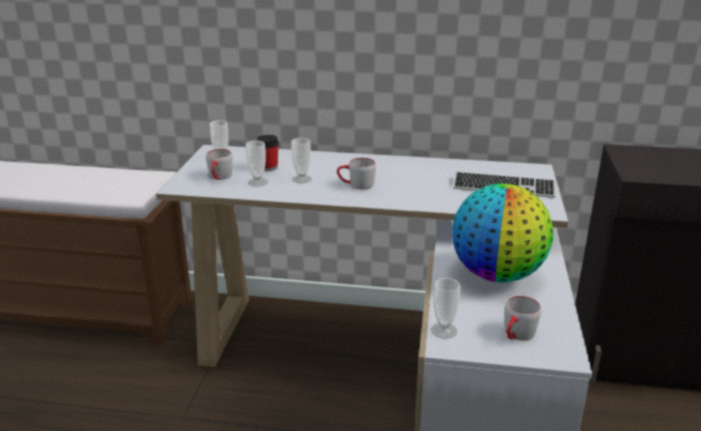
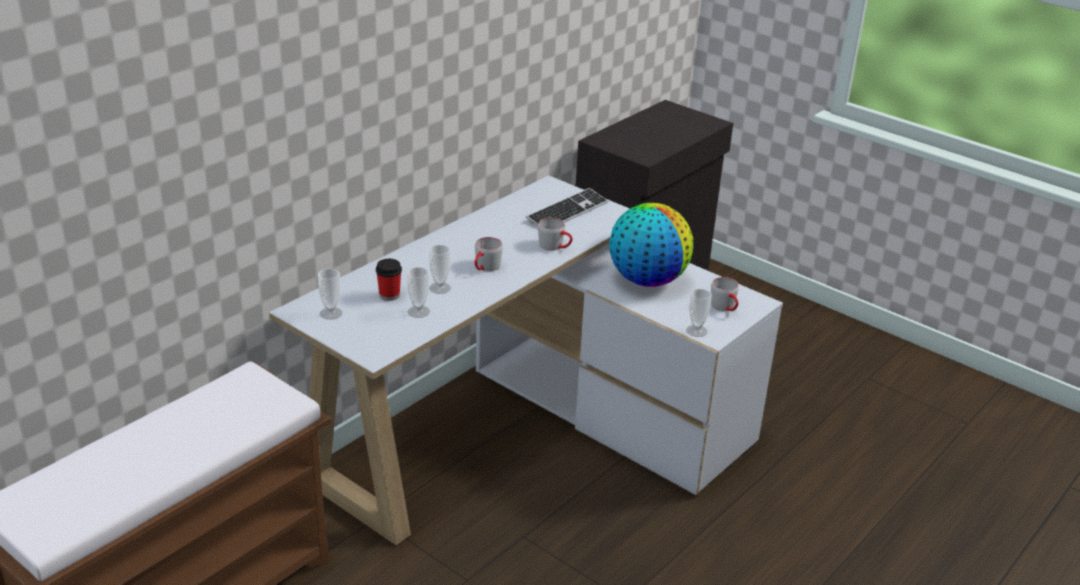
camera: 60 degrees left, 5 degrees up
(219, 177) = (379, 328): grey mug -> grey mug (555, 247)

